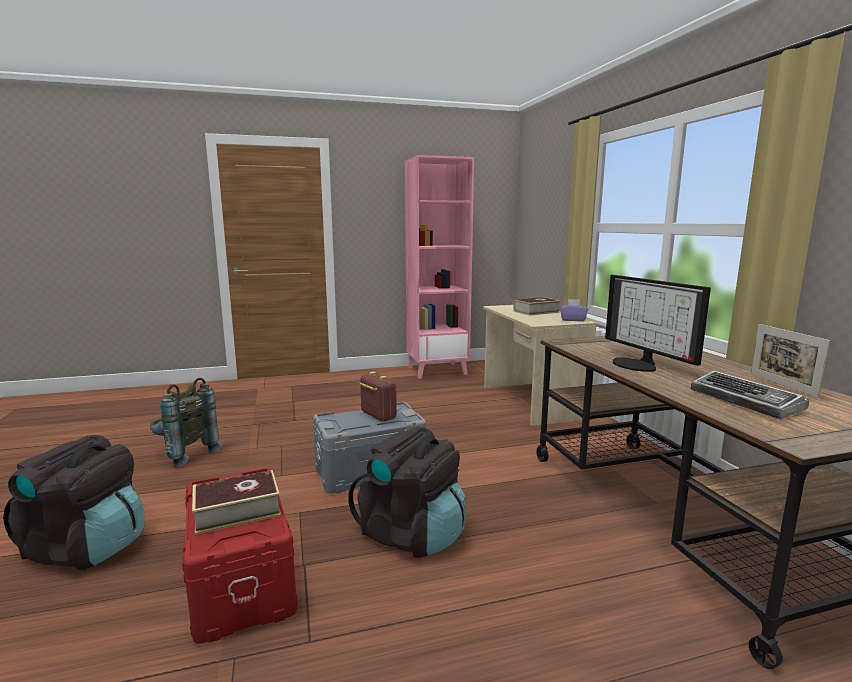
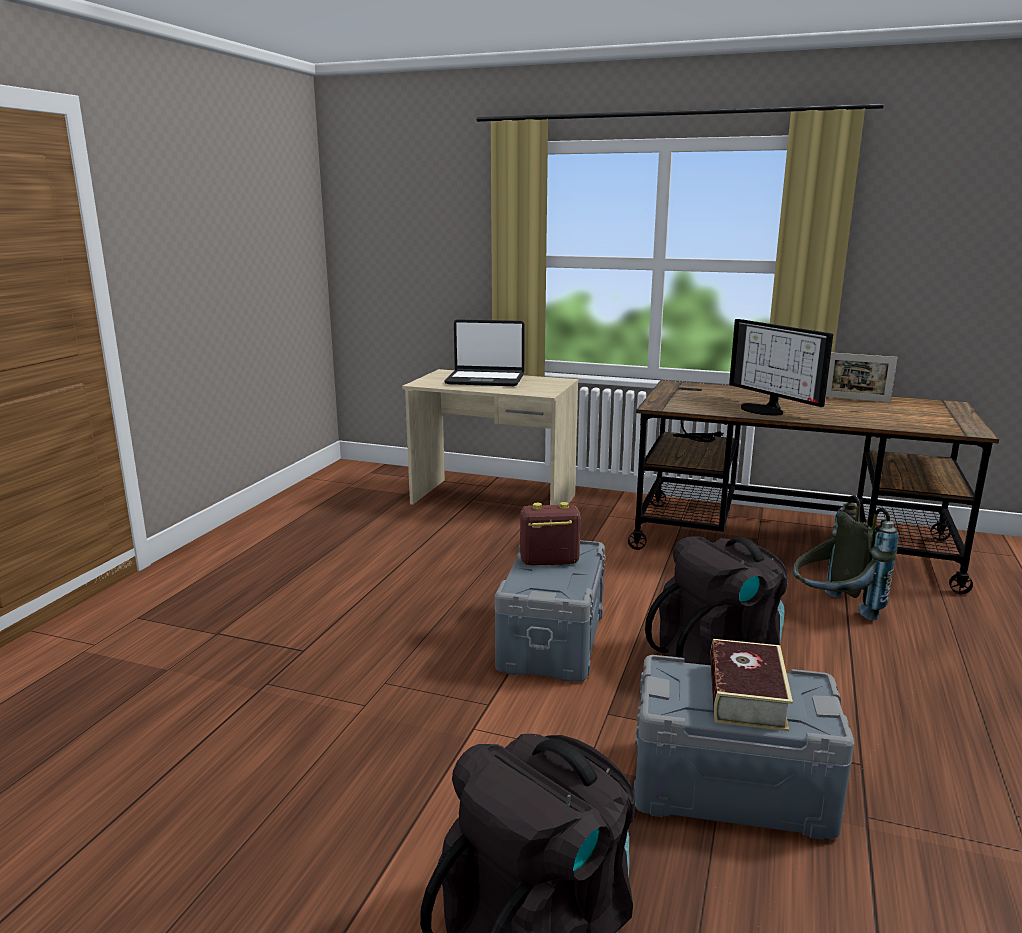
camera: 55 degrees left, 5 degrees up
(184, 453) = (287, 781): grey backpack -> grey backpack (832, 611)
(240, 581) = (731, 788): red storage box -> grey storage box
(437, 370) = (299, 506): pink bookcase -> none
(536, 311) = (485, 379): book -> laptop
(572, 320) = (552, 381): purple tissue box -> none
(638, 364) = (765, 409): monitor -> monitor turned 45 degrees clockwise
(746, 401) = (886, 416): keyboard -> none

